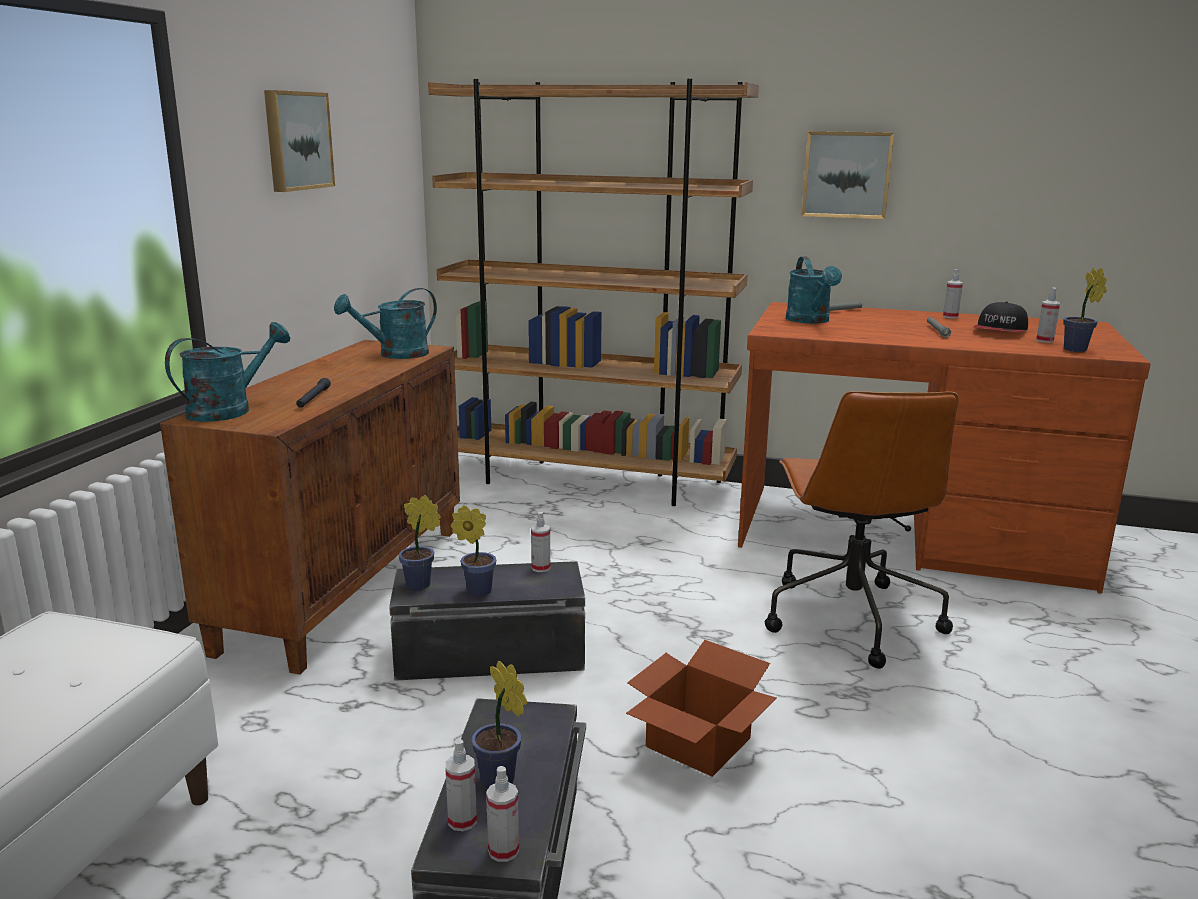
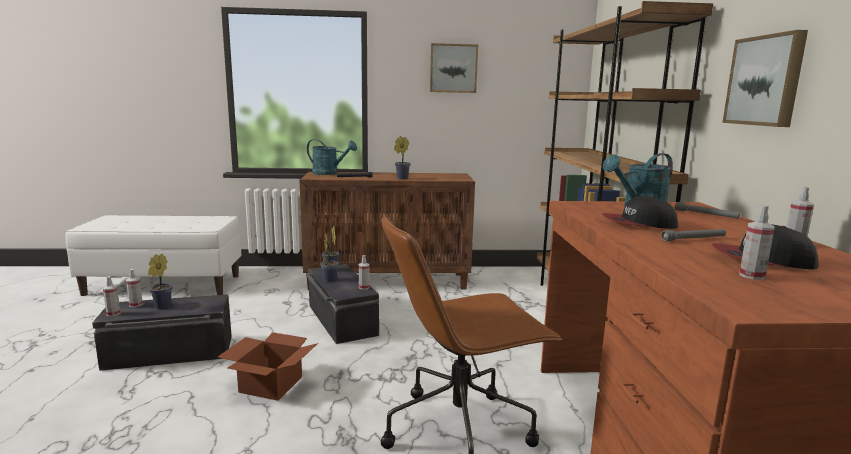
camera: 70 degrees right, 5 degrees down
(395, 355) = (443, 177): turquoise watering can -> none
(878, 332) = (638, 224): none -> cap
(1077, 350) = (724, 287): potted plant -> potted plant (401, 178)

